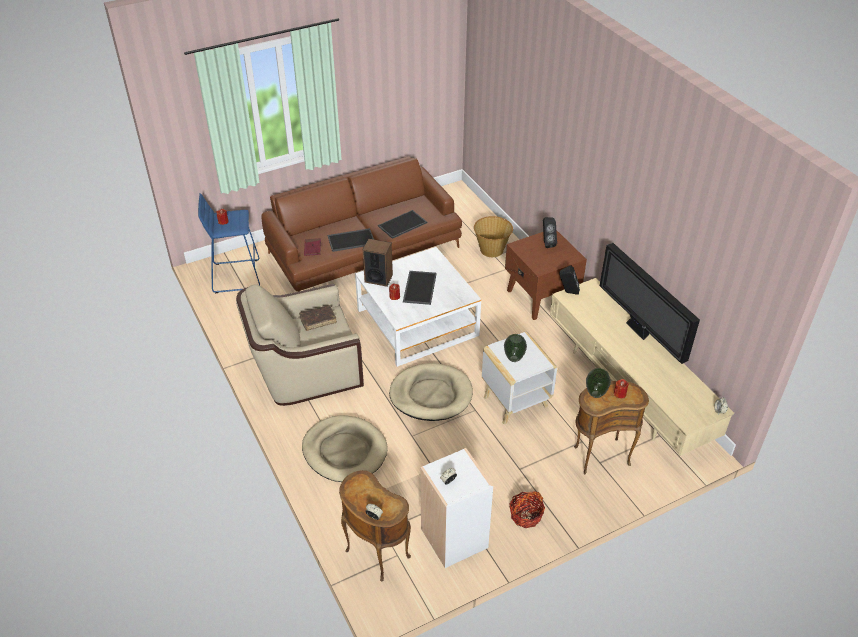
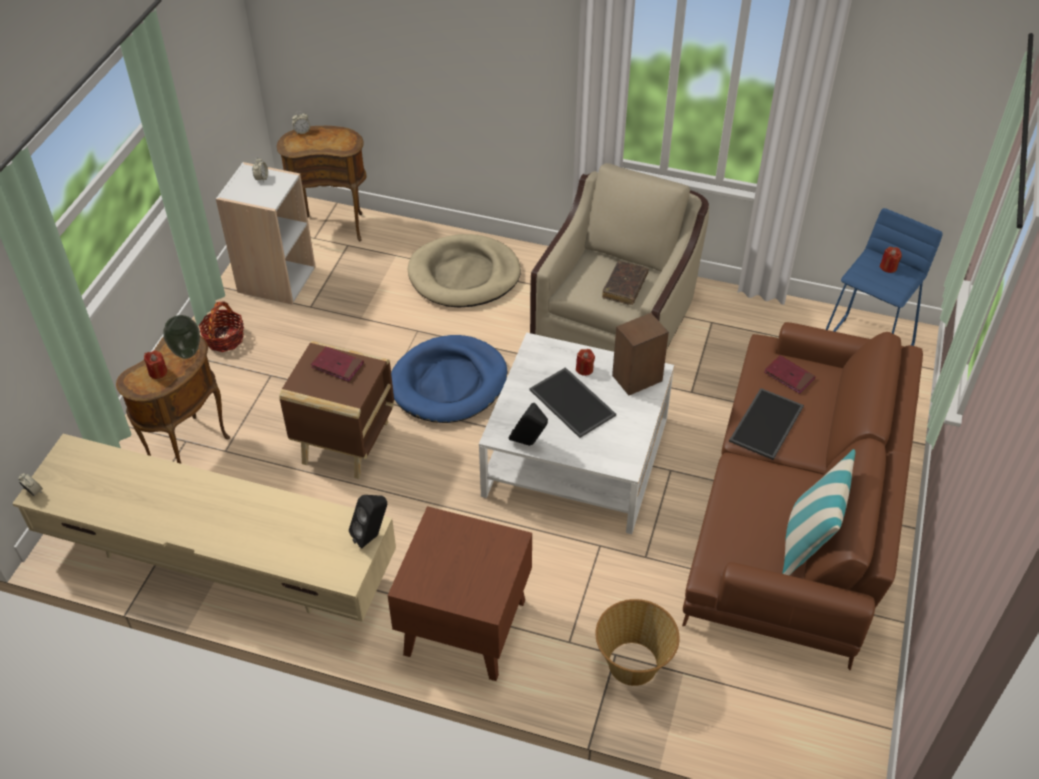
camera: 135 degrees right, 5 degrees up
(400, 203) = (808, 541): none -> pillow
(402, 225) = (745, 502): tray -> none
(431, 395) = (449, 383): beige dog bed -> blue dog bed
(514, 358) = (337, 366): vase -> red book
(516, 401) = (345, 444): white side table -> brown side table
(547, 243) = (476, 580): black speaker -> black speaker (529, 443)
(639, 331) = (218, 541): television -> none

